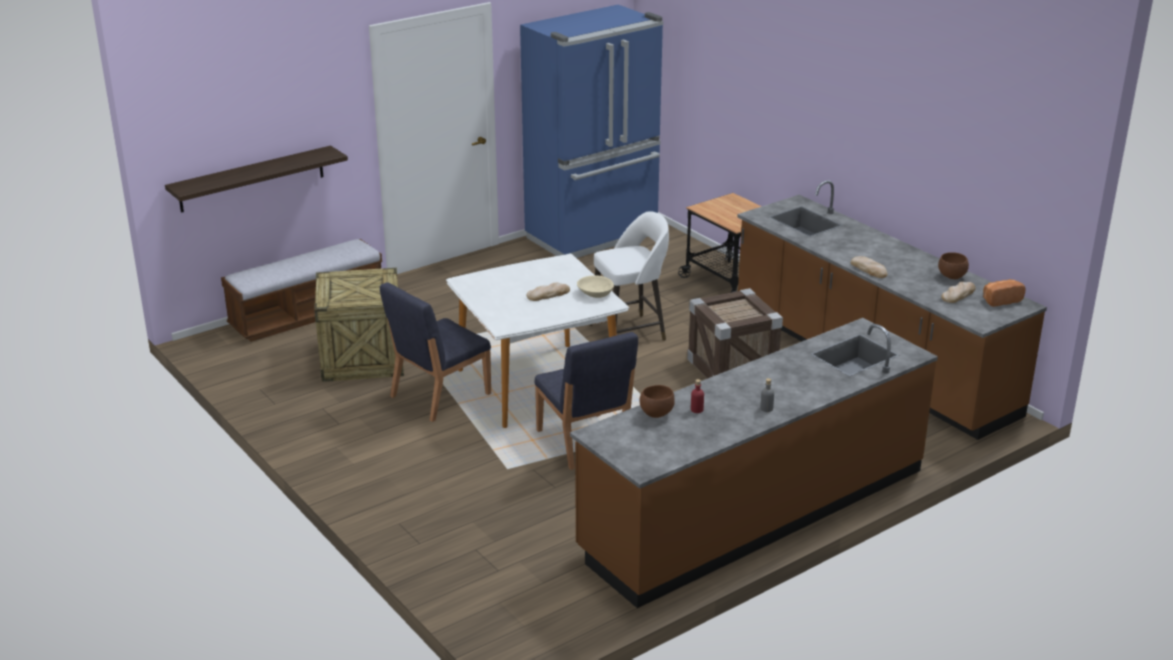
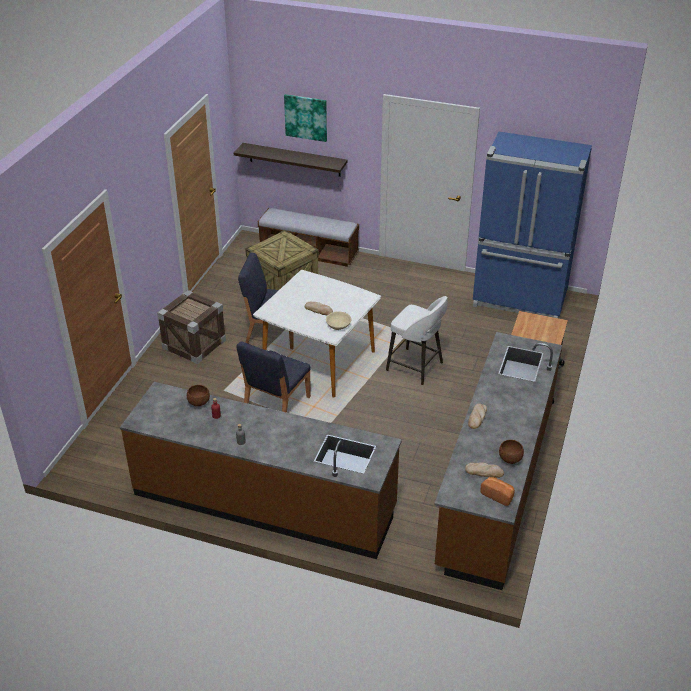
camera: 55 degrees right, 10 degrees up
(264, 102) = (306, 117): none -> picture
(732, 368) = (418, 426): crate -> crate (194, 344)

